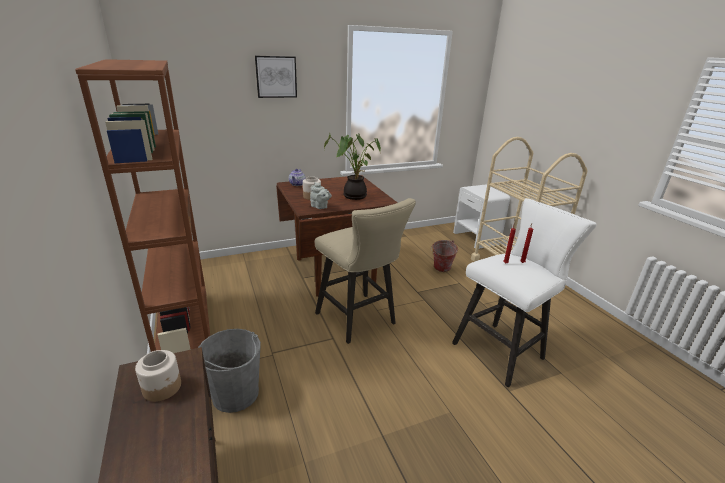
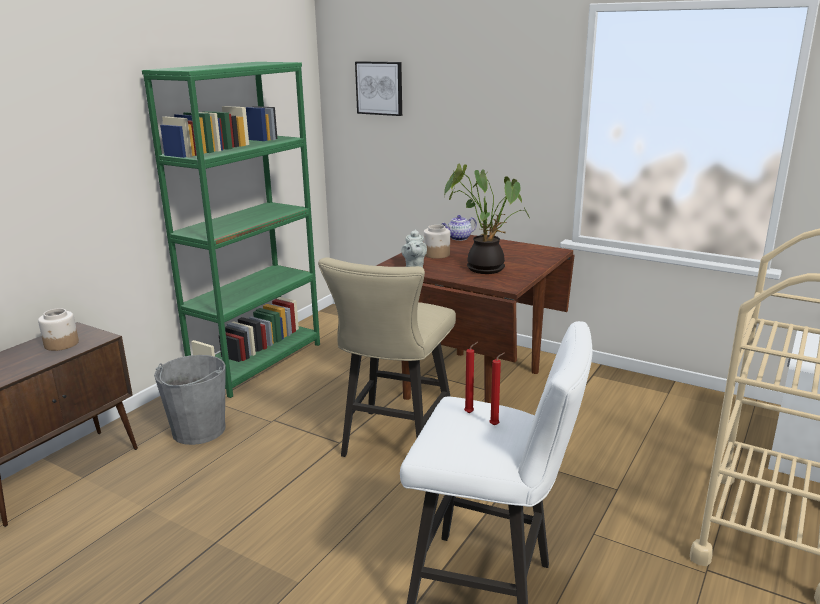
camera: 55 degrees right, 5 degrees down
(184, 328) = (258, 363): brown bookcase -> green bookcase
(276, 77) = (477, 84): picture -> picture (379, 88)
(441, 270) = (625, 459): bucket -> none

